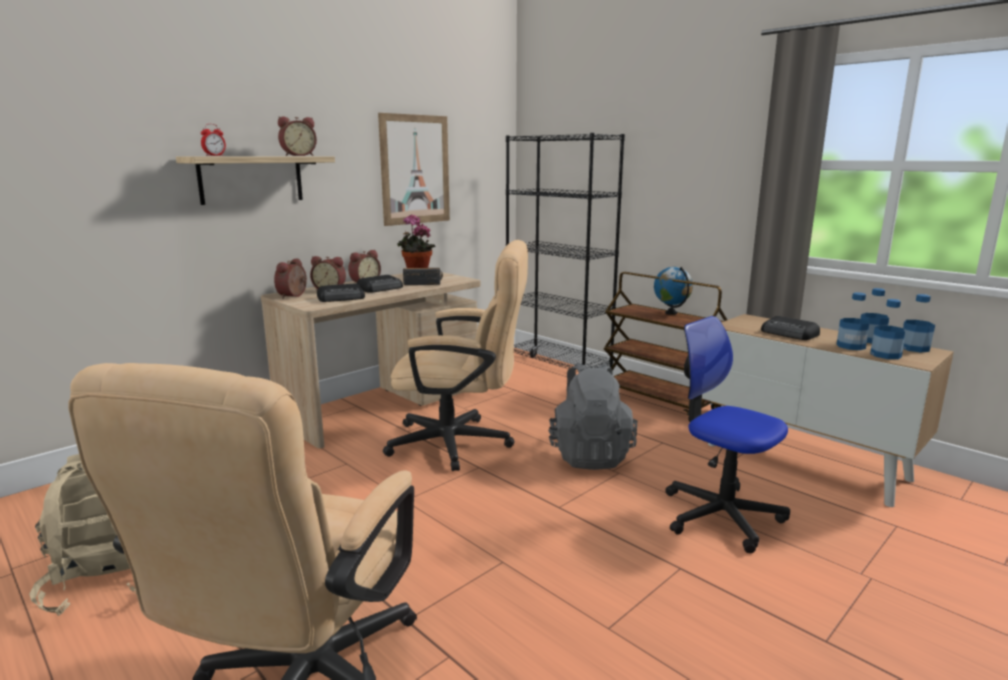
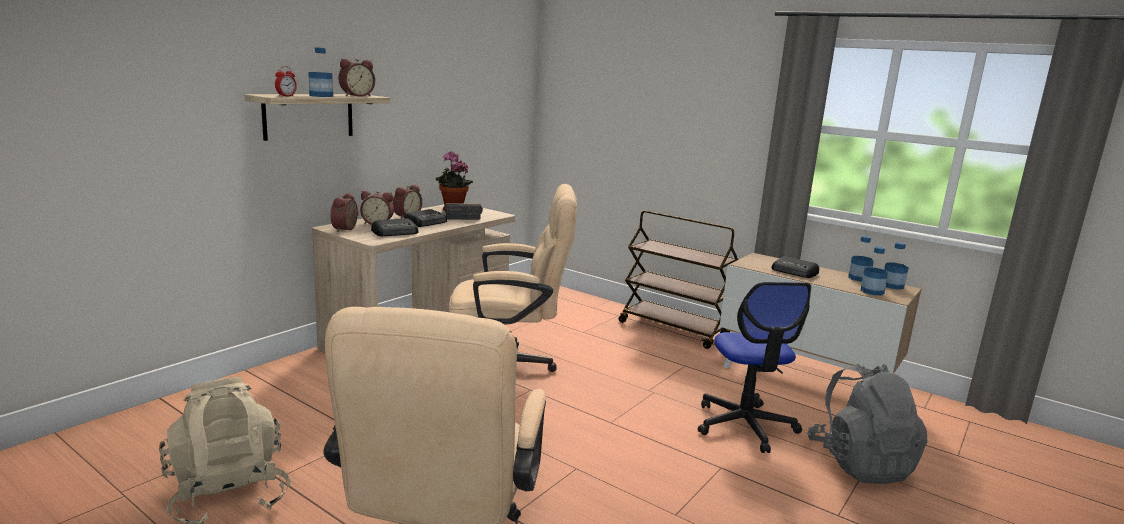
camera: 10 degrees left, 0 degrees up
(415, 170) = (450, 107): picture -> none
(557, 372) = (575, 301): black bookcase -> none
(589, 455) = (625, 377): grey backpack -> grey backpack (860, 463)
(671, 313) = (686, 249): globe -> none
(721, 516) = (745, 425): office chair -> office chair turned 135 degrees counterclockwise
(850, 346) = (844, 283): bottle -> bottle (321, 96)

